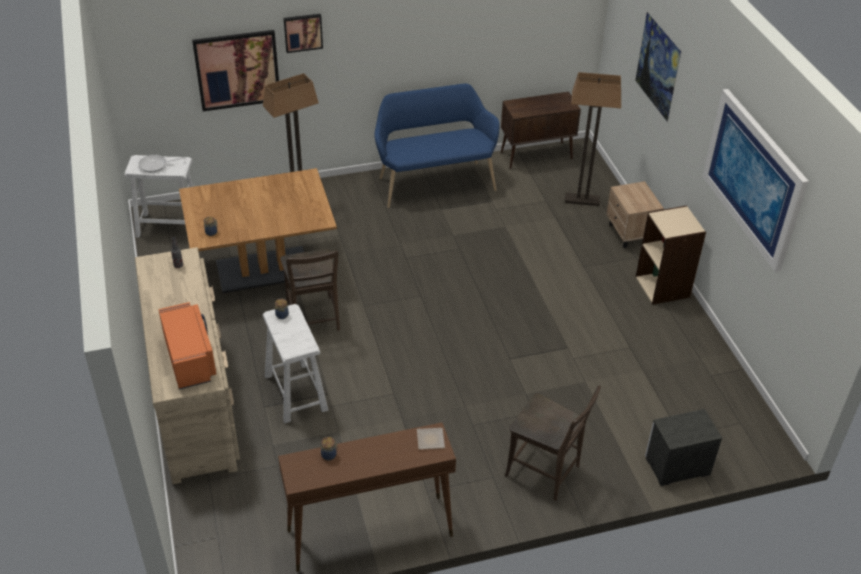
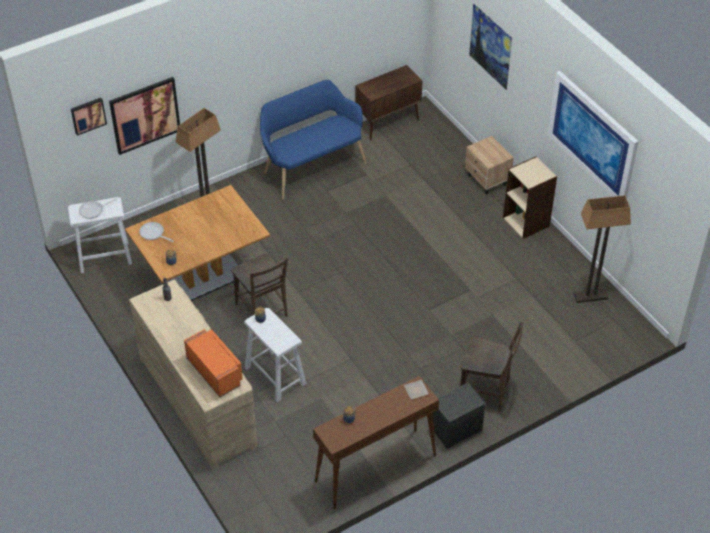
camera: 15 degrees left, 5 degrees up
(206, 200) = (153, 234): none -> frying pan
(303, 32) = (195, 72): picture -> picture (88, 115)
(581, 200) = (439, 158): floor lamp -> floor lamp (590, 296)
(676, 465) = (578, 364): nightstand -> nightstand (455, 429)

